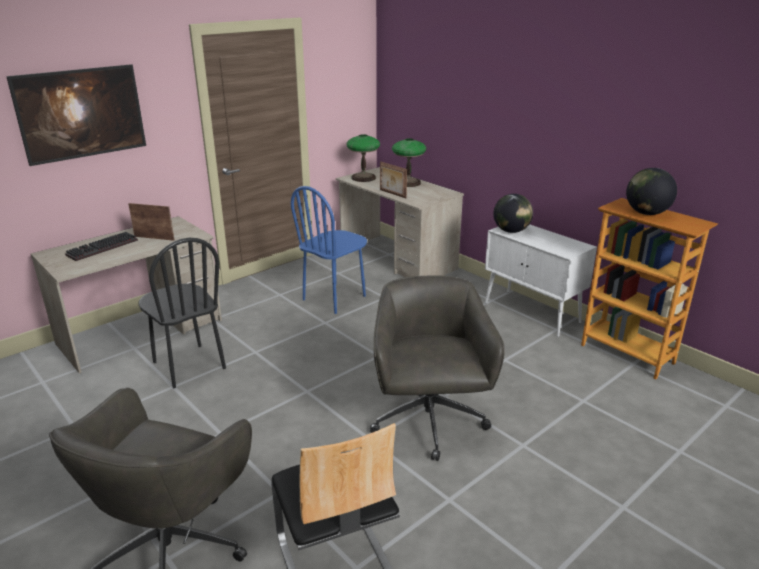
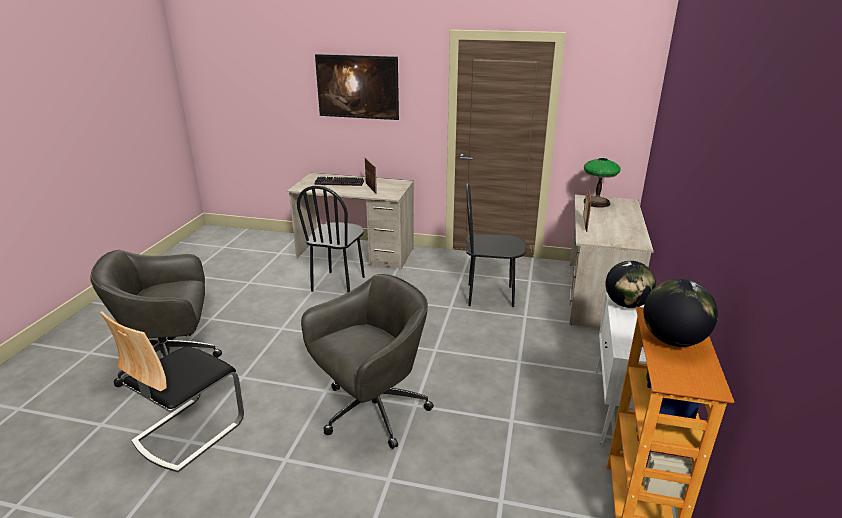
camera: 55 degrees right, 0 degrees up
(334, 298) = (490, 295): blue chair -> black chair
(408, 183) = (624, 221): table lamp -> none

